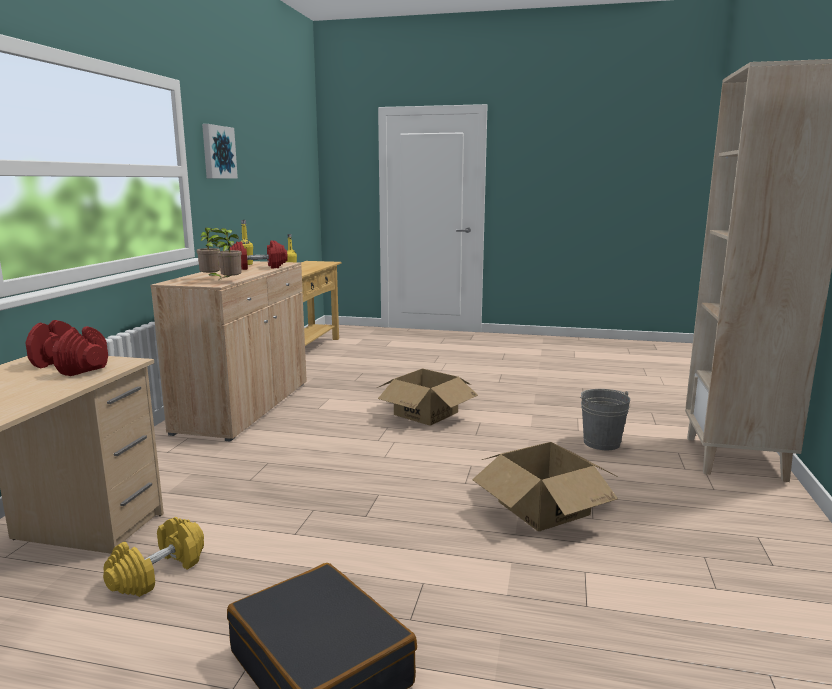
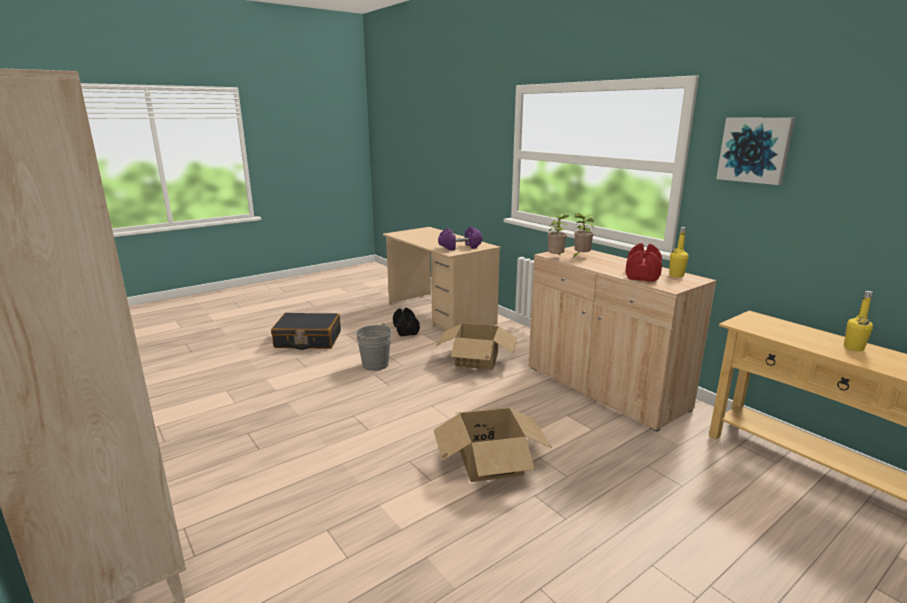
camera: 130 degrees right, 5 degrees up
(70, 366) = (460, 247): red dumbbell -> purple dumbbell
(158, 572) = (406, 330): yellow dumbbell -> black dumbbell
(544, 507) = (285, 424): cardboard box -> cardboard box (476, 359)
(601, 443) = (287, 521): grey bucket -> grey bucket (375, 364)

